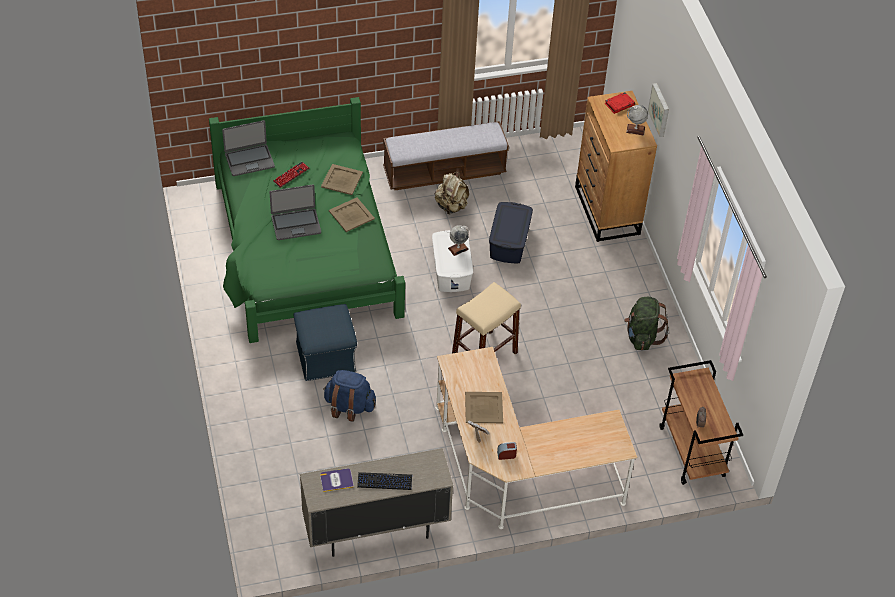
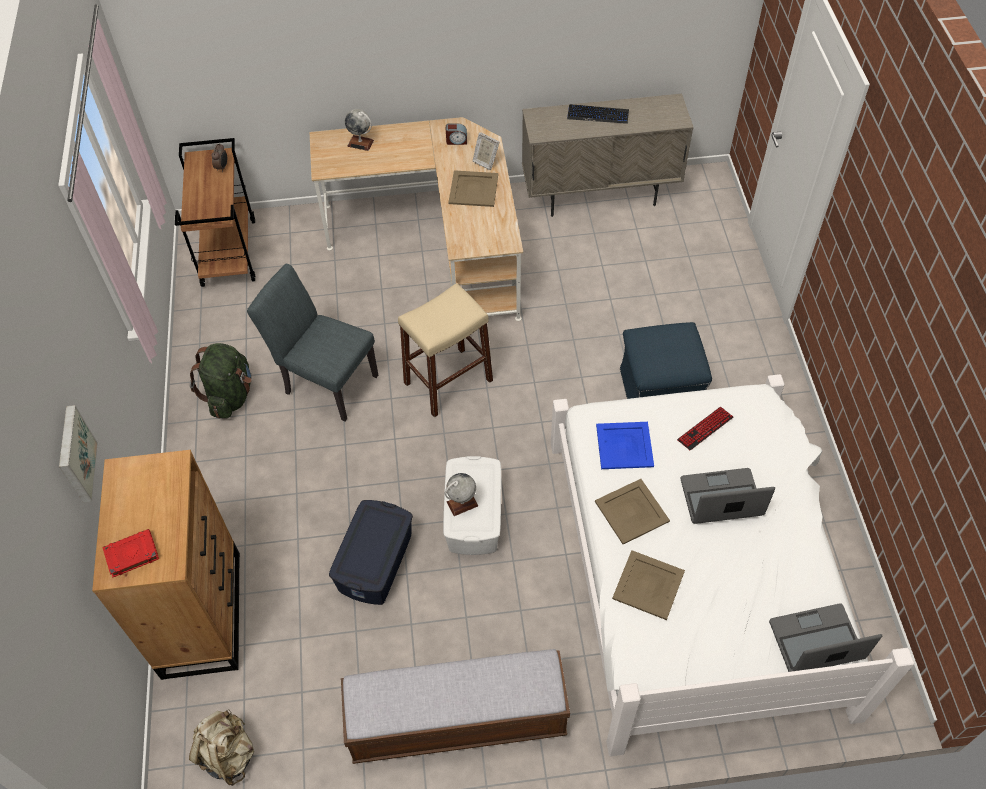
camera: 170 degrees left, 5 degrees up
(291, 175) = (737, 601): keyboard -> keyboard (705, 429)
(306, 250) = (696, 568): green bed -> white bed
(336, 480) = (651, 118): book -> none
(349, 406) = (628, 327): blue backpack -> none
(356, 251) = (625, 446): none -> blue tray
(451, 206) = (456, 641): beige backpack -> beige backpack (228, 754)
(576, 350) = (325, 382): none -> grey chair
(635, 130) = (127, 494): globe -> globe (360, 143)

